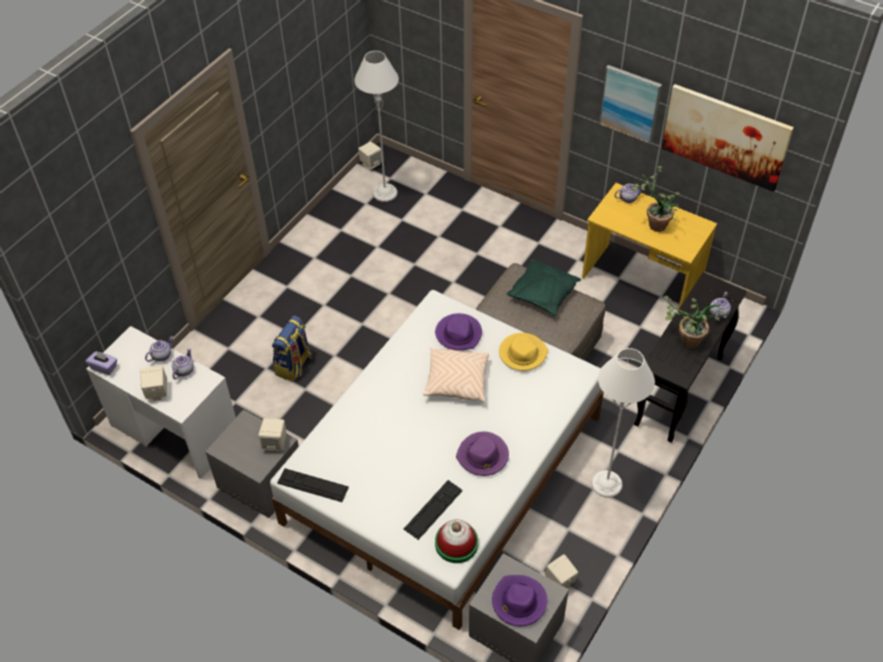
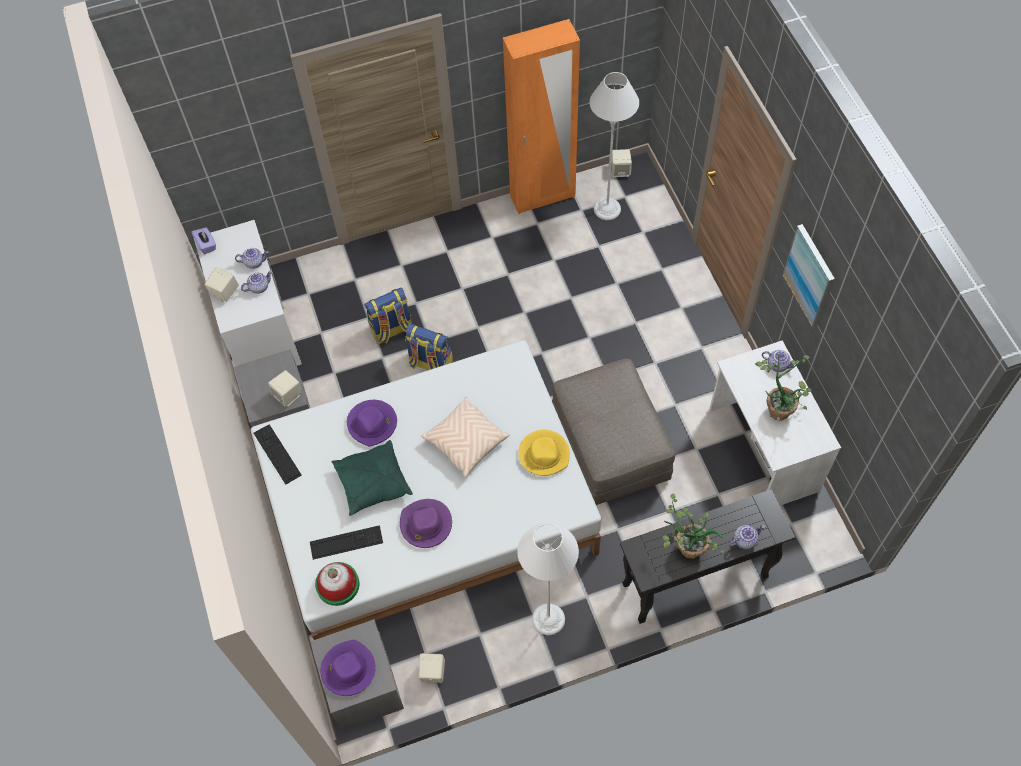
camera: 40 degrees right, 10 degrees up
(328, 210) = (542, 197): none -> orange wardrobe
(349, 370) = (430, 363): none -> backpack
(459, 334) = (507, 398): purple hat -> purple hat (372, 423)
(543, 294) = (624, 407): green pillow -> green pillow (372, 483)
(641, 282) = (762, 450): yellow desk -> white desk
(725, 136) = (867, 372): picture -> none

